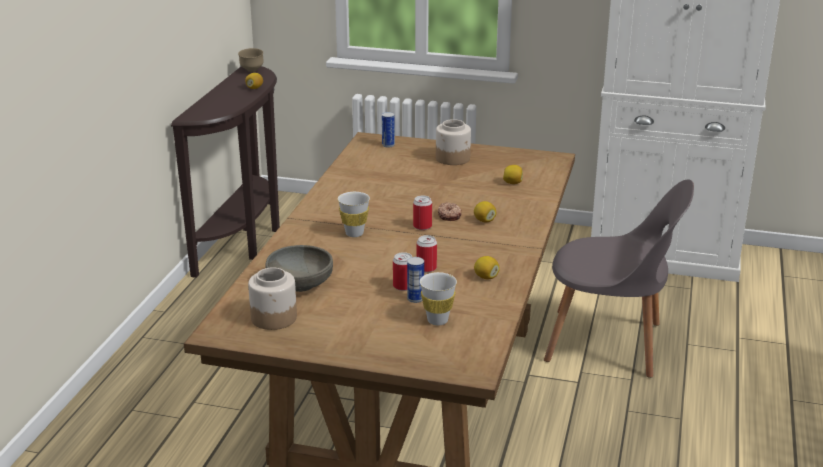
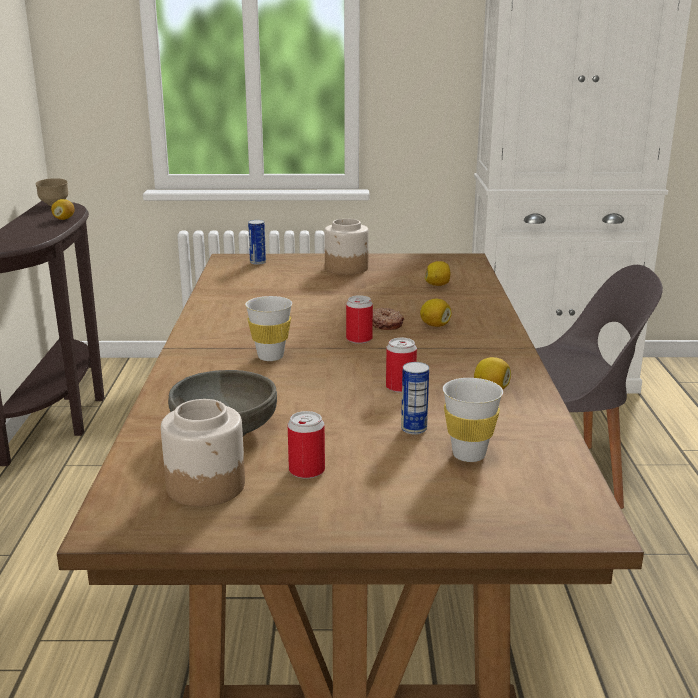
camera: 15 degrees left, 5 degrees down
(403, 286) = (384, 414): can -> can (306, 471)

